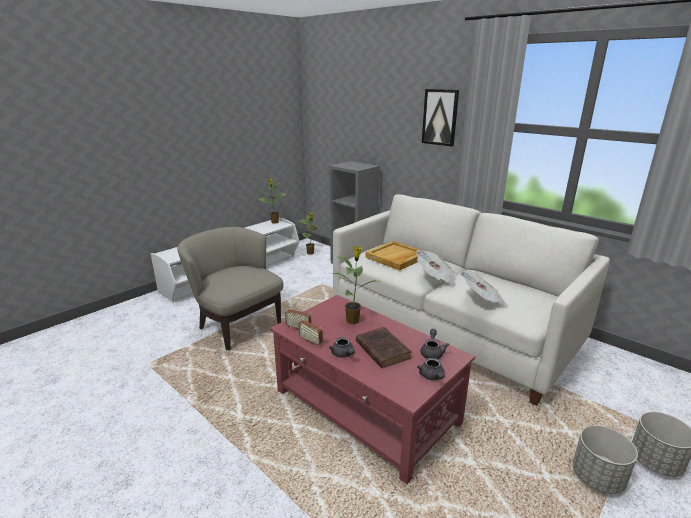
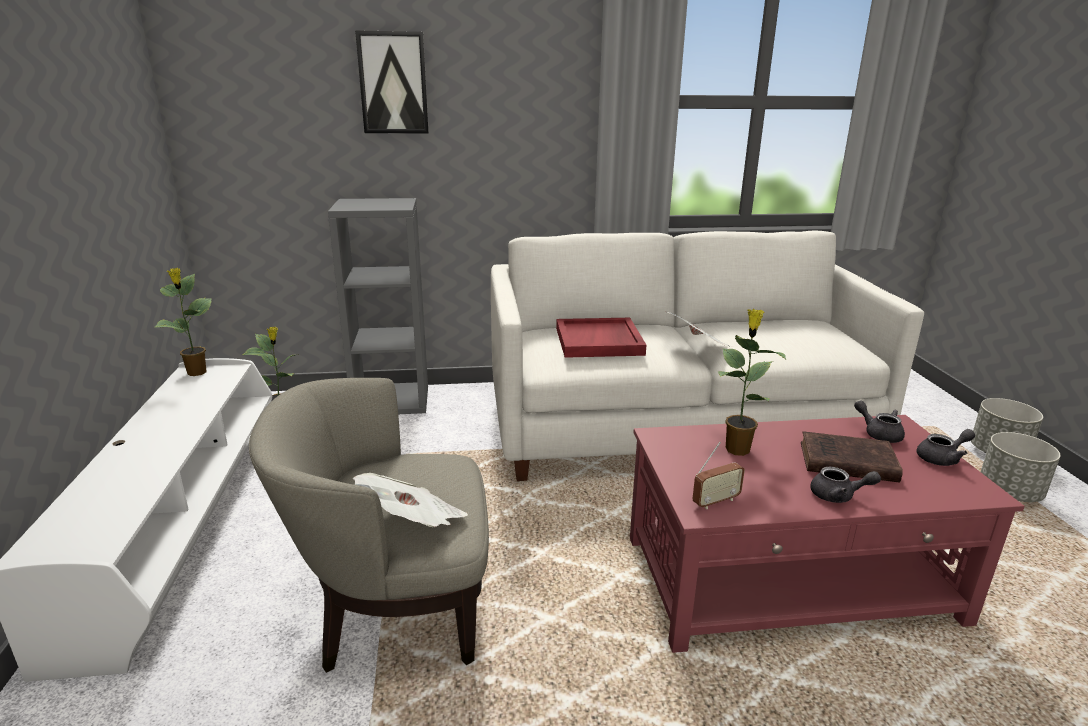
camera: 50 degrees left, 0 degrees up
(311, 341) = (771, 507): radio -> none
(396, 257) = (599, 341): beige tray -> red tray
(432, 377) = (942, 458): grey teapot -> grey teapot turned 45 degrees counterclockwise
(440, 117) = (538, 94): picture -> picture (393, 83)
(482, 299) = (792, 350): newspaper -> newspaper (412, 524)

